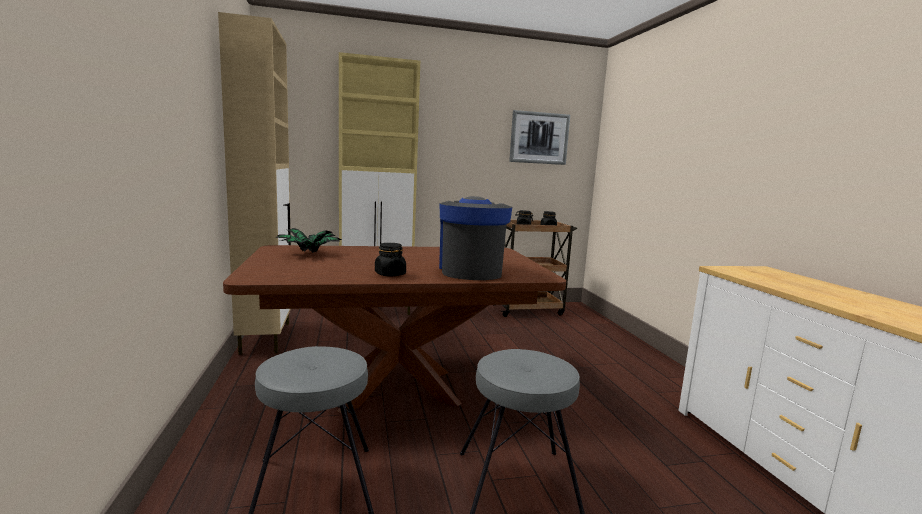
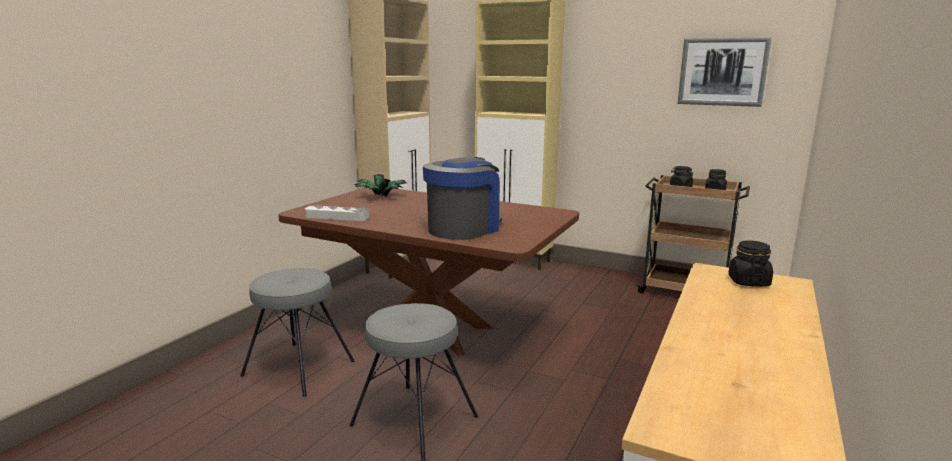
camera: 40 degrees right, 5 degrees up
(316, 277) = (337, 217): none -> grey tray
(390, 274) = (390, 222): black jar -> black jar (748, 282)

